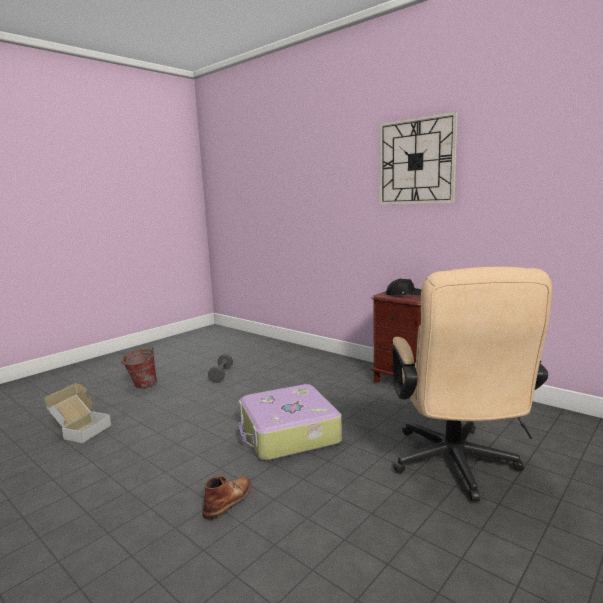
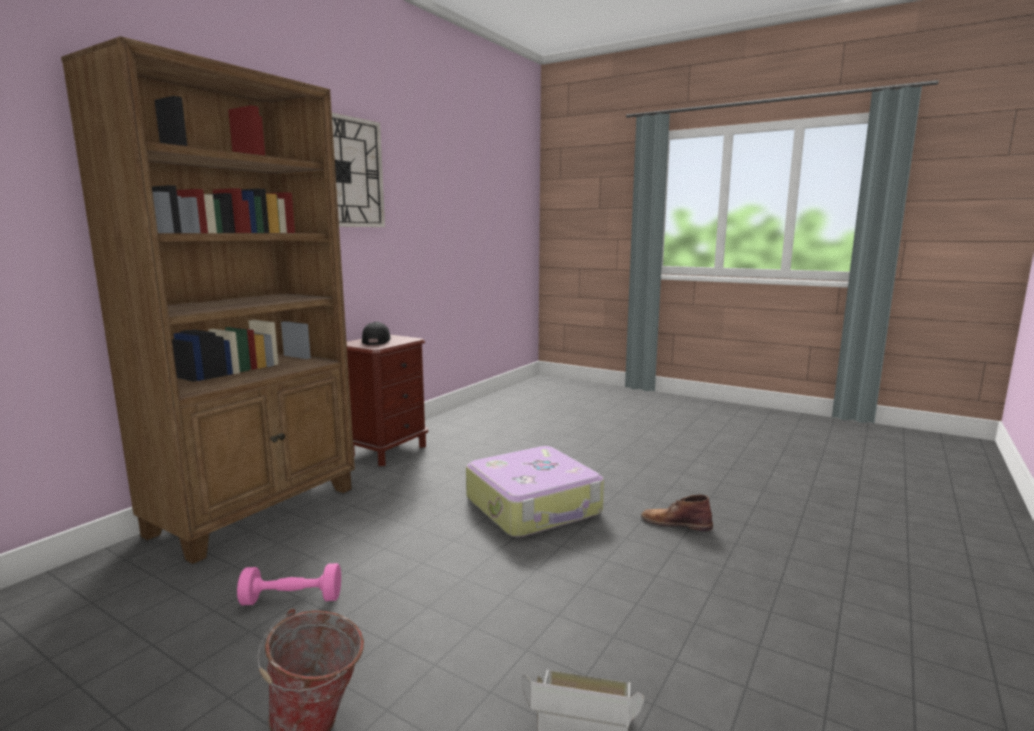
camera: 100 degrees left, 0 degrees up
(221, 375) = (292, 600): grey dumbbell -> pink dumbbell
(312, 359) = (257, 511): none -> brown bookcase
(456, 467) = (569, 439): beige office chair -> none

